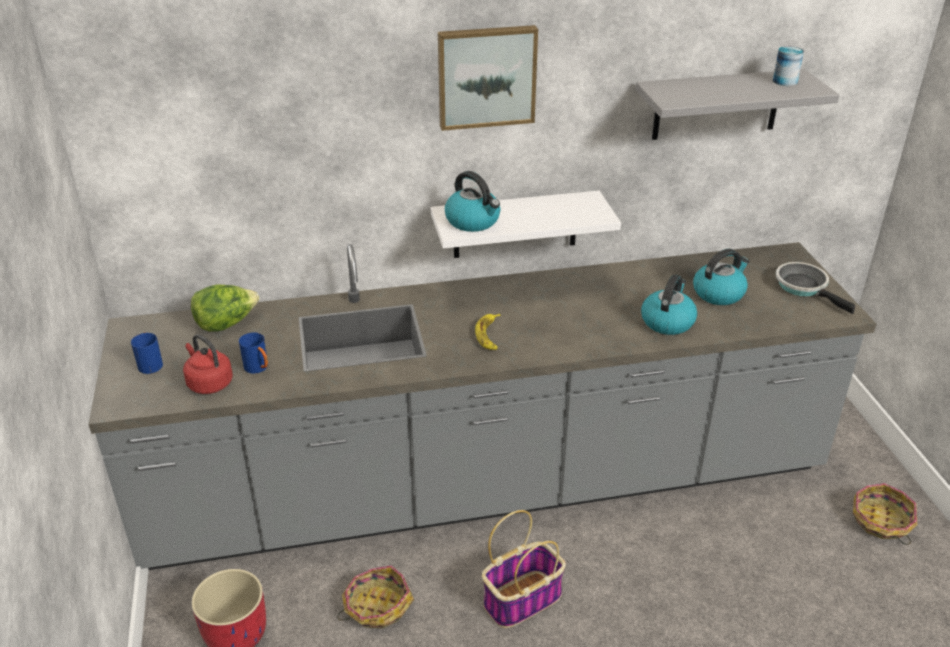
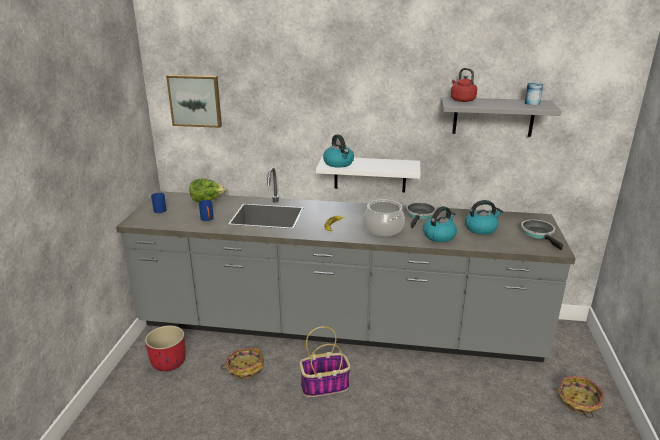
camera: 20 degrees right, 10 degrees down
(208, 383) = (180, 221): red kettle -> red kettle (461, 100)
(486, 76) = (354, 84): picture -> picture (195, 100)
(574, 325) = (383, 229): none -> cooking pot
(614, 284) = (420, 215): none -> frying pan

